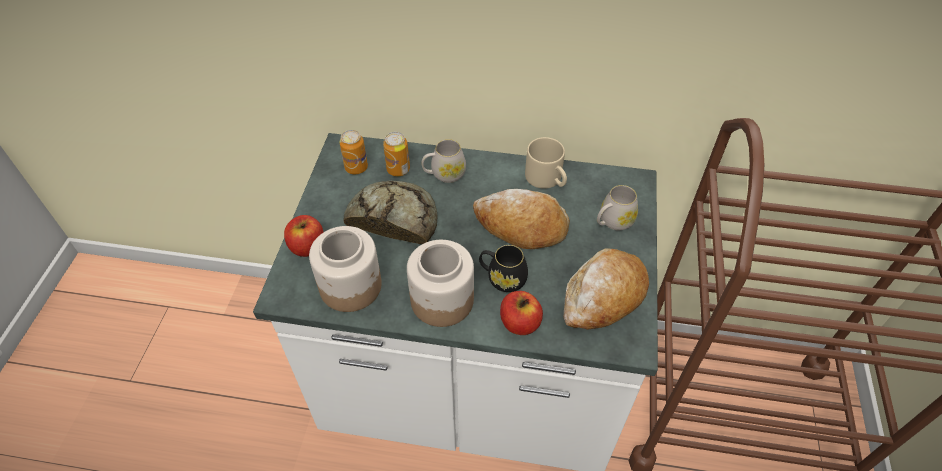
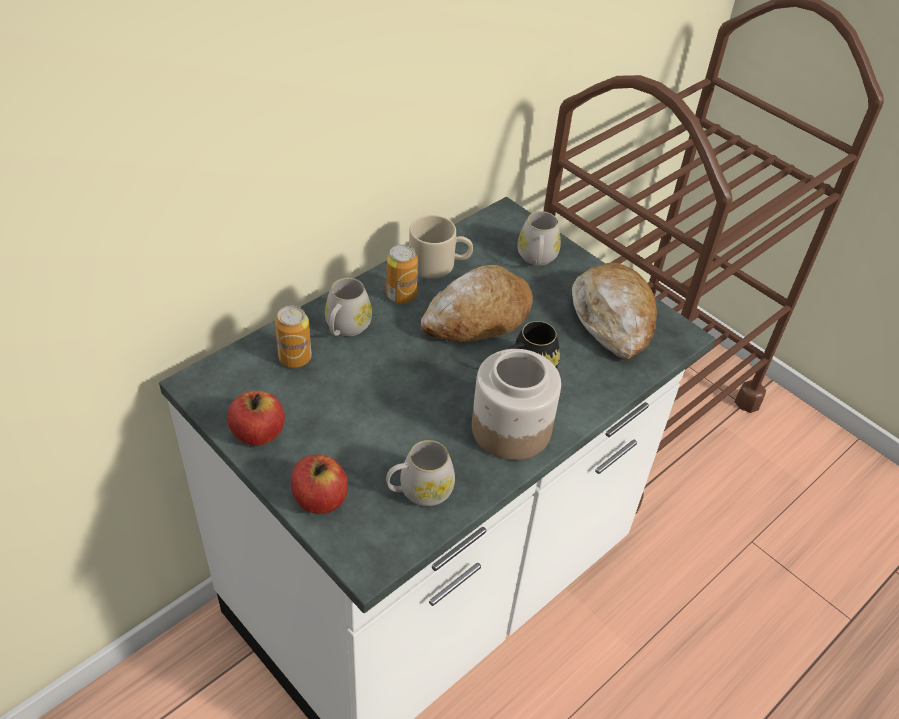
camera: 55 degrees left, 5 degrees down
(351, 286) = (419, 491): jar -> white mug
(356, 167) = (248, 390): can -> can (401, 295)
(393, 218) = (361, 402): bread -> none
(519, 323) = (591, 390): apple -> apple (258, 433)

